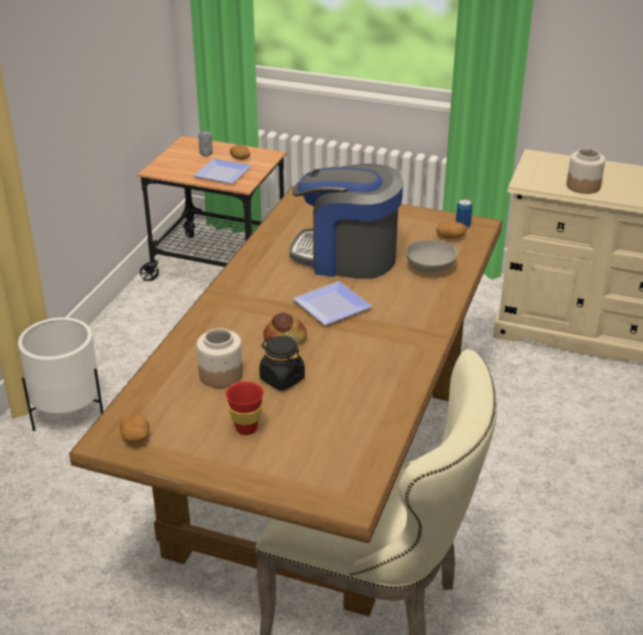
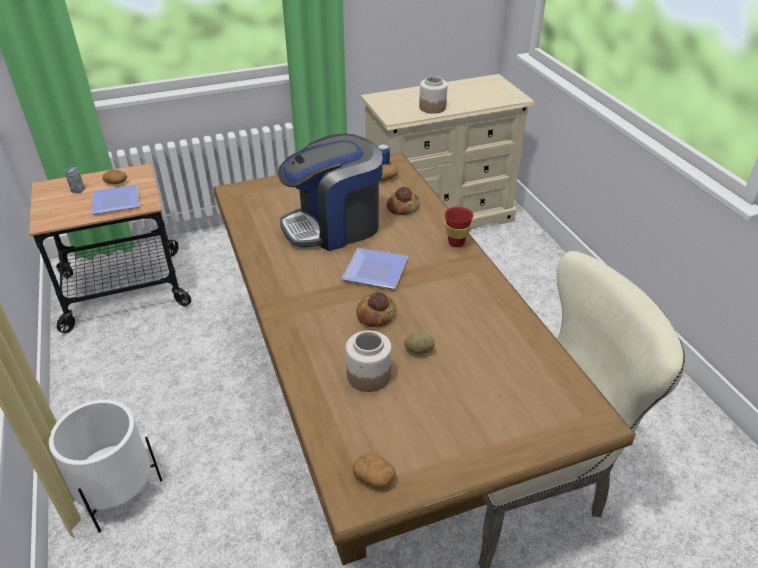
camera: 40 degrees left, 5 degrees up
(246, 428) = (449, 409): red cup -> red cup (456, 243)
(282, 379) = (418, 350): black jar -> potato
(429, 267) = (402, 207): grey bowl -> bread

